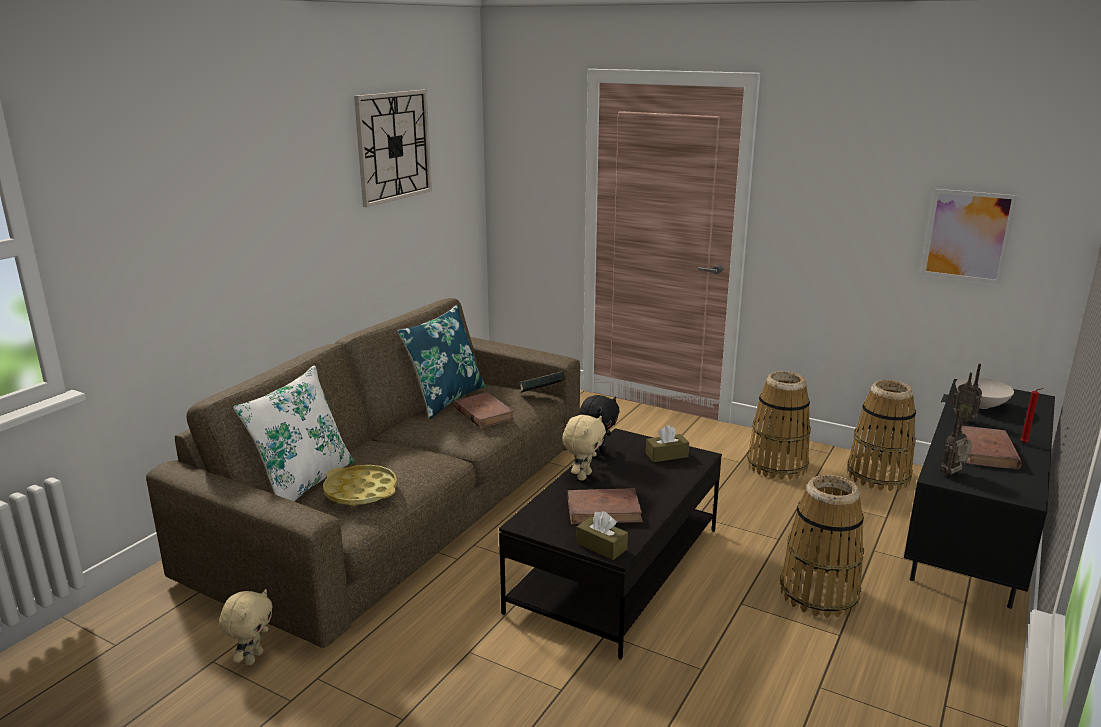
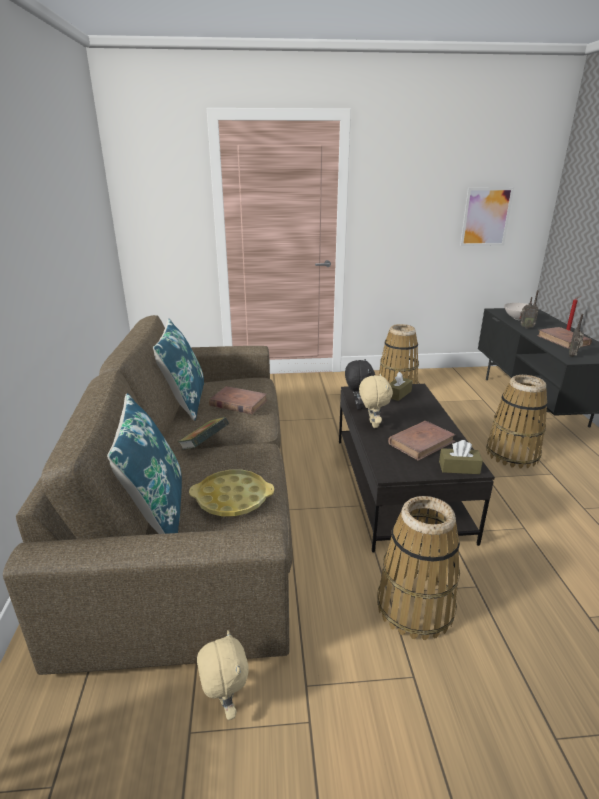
camera: 35 degrees left, 5 degrees up
(303, 482) = (156, 512): white pillow -> blue pillow
(393, 146) = (66, 175): wall clock -> none
(541, 395) = (258, 378): book -> book (204, 446)
(878, 475) = (450, 378): basket -> basket (415, 607)

